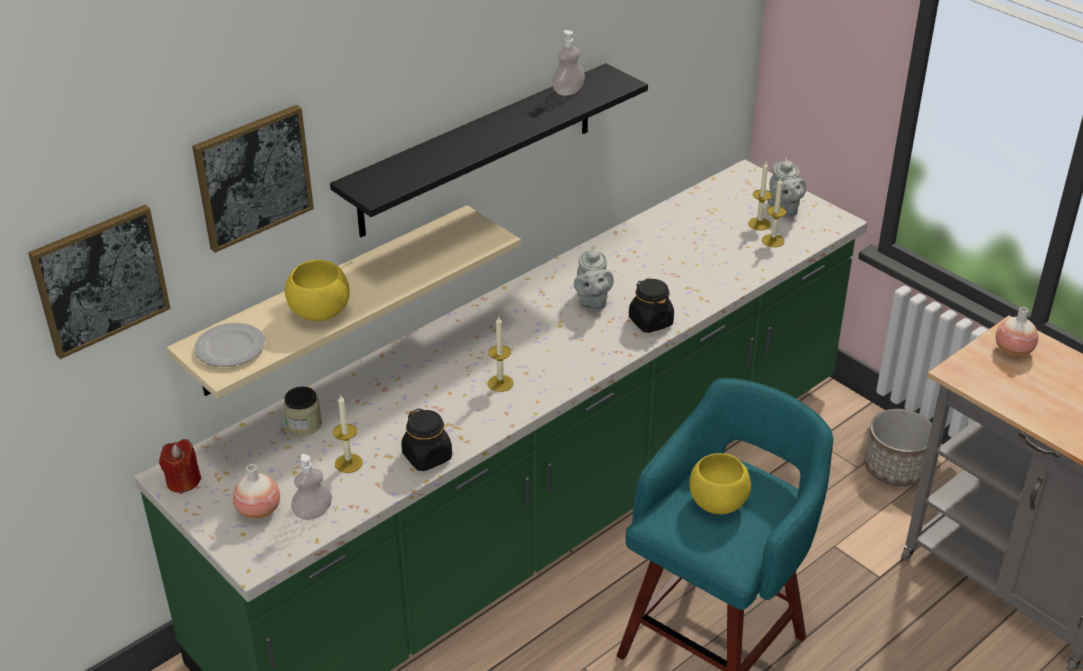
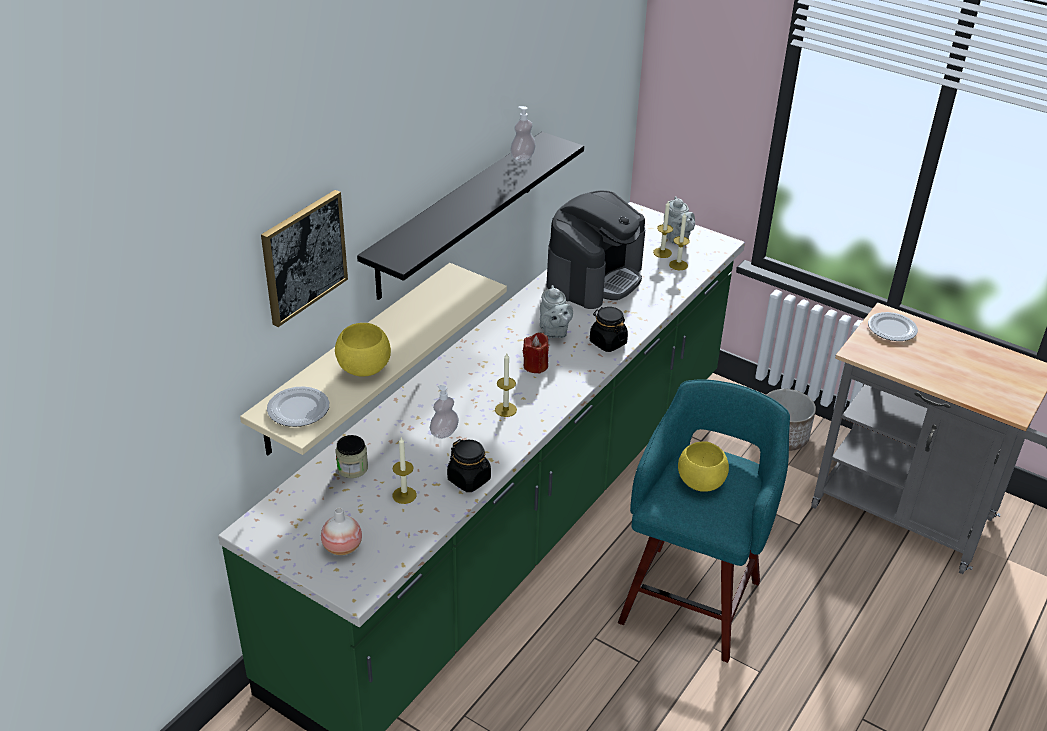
camera: 15 degrees left, 0 degrees up
(100, 279) = (192, 363): picture -> none
(183, 481) = (265, 533): red candle -> red candle (535, 366)
(313, 512) = (390, 541): soap dispenser -> soap dispenser (444, 432)
(665, 244) = (594, 277): none -> coffee machine
(1013, 350) = (891, 329): vase -> plate

